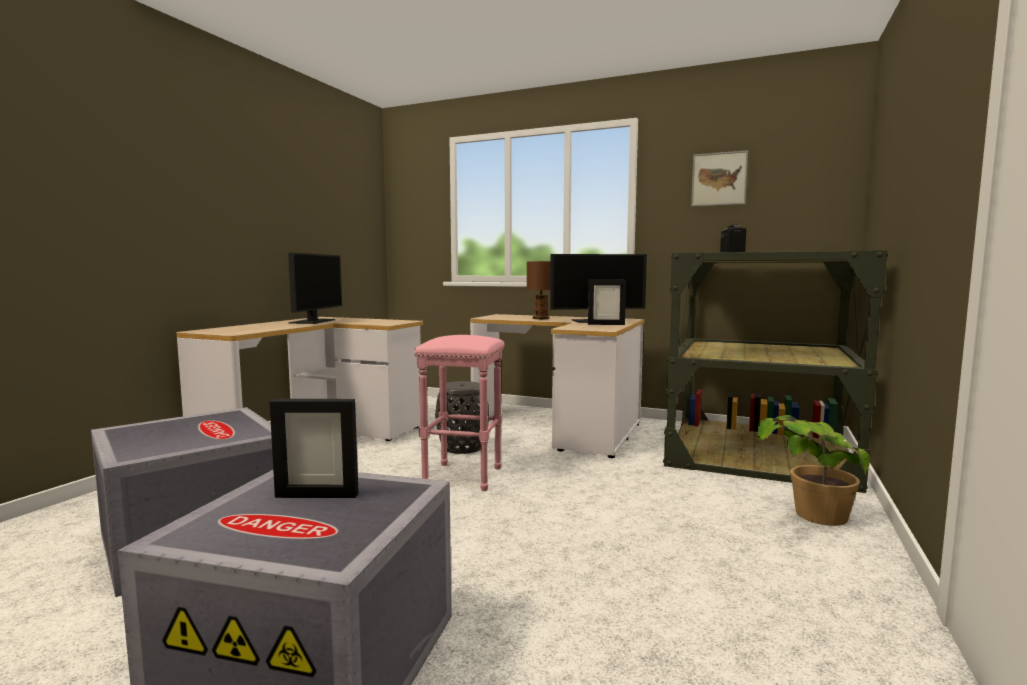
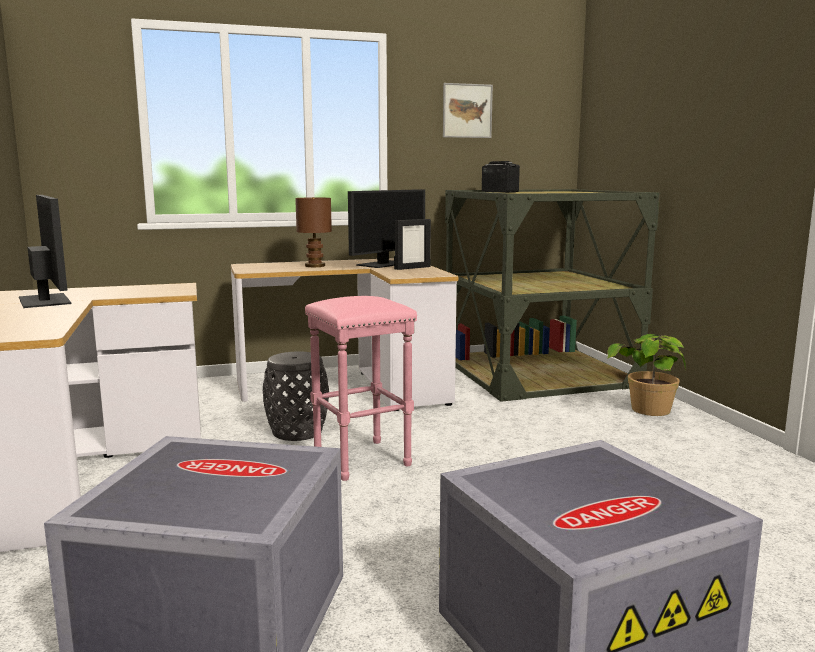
camera: 40 degrees left, 5 degrees up
(317, 495) = (557, 482): picture frame -> none

